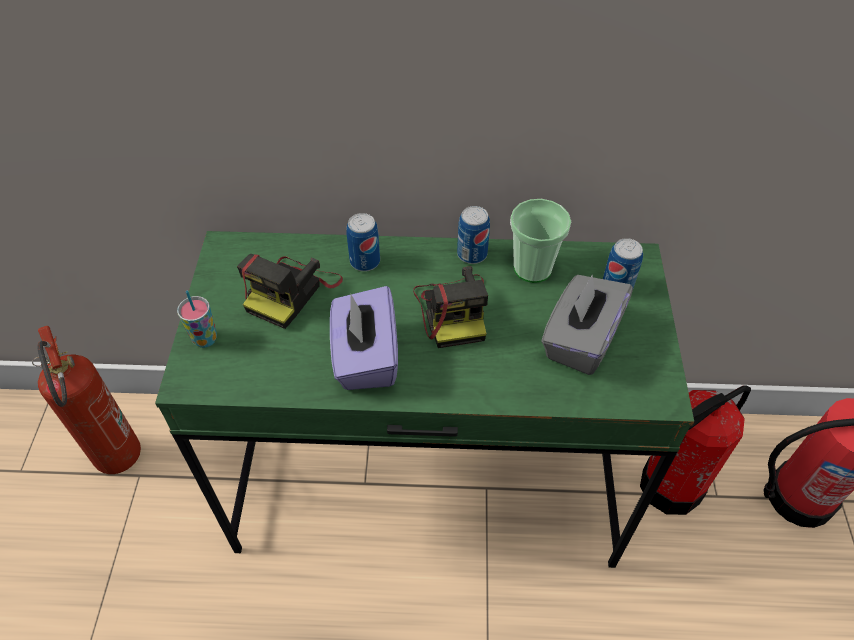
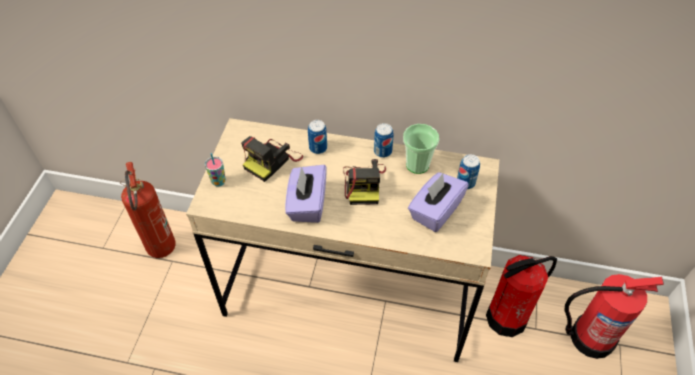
camera: 10 degrees right, 0 degrees up
(427, 482) = (348, 292): green desk -> beige desk
(580, 340) = (435, 211): grey tissue box -> purple tissue box

